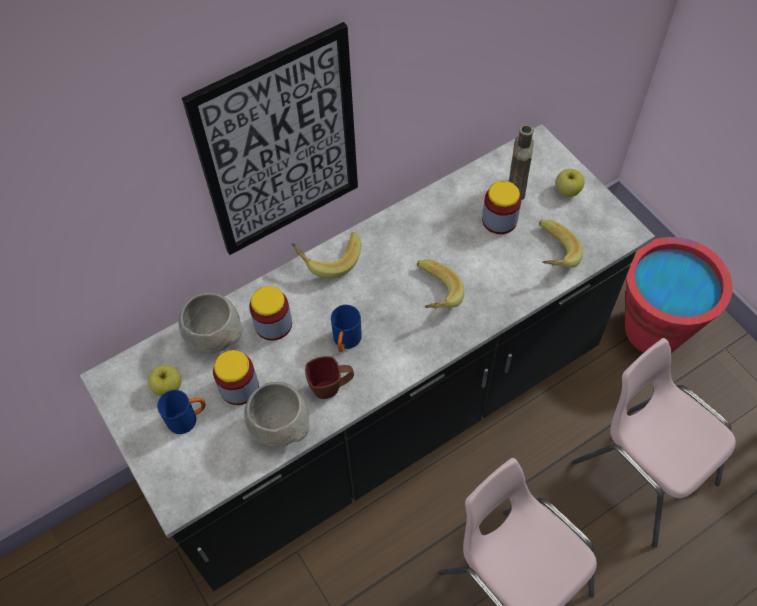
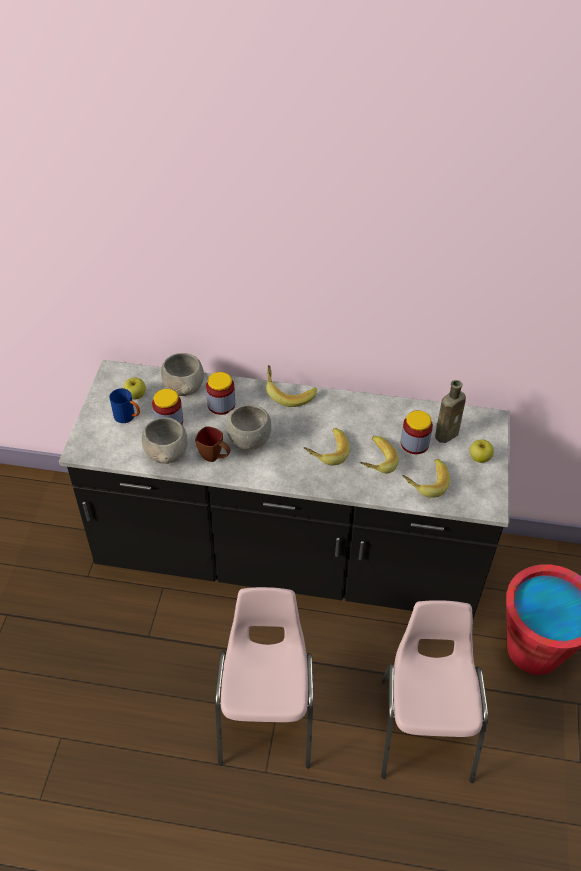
camera: 40 degrees right, 10 degrees down
(280, 146) = (279, 287): picture -> none
(346, 342) = (249, 441): blue mug -> grey bowl
(486, 270) = (373, 463): none -> banana

